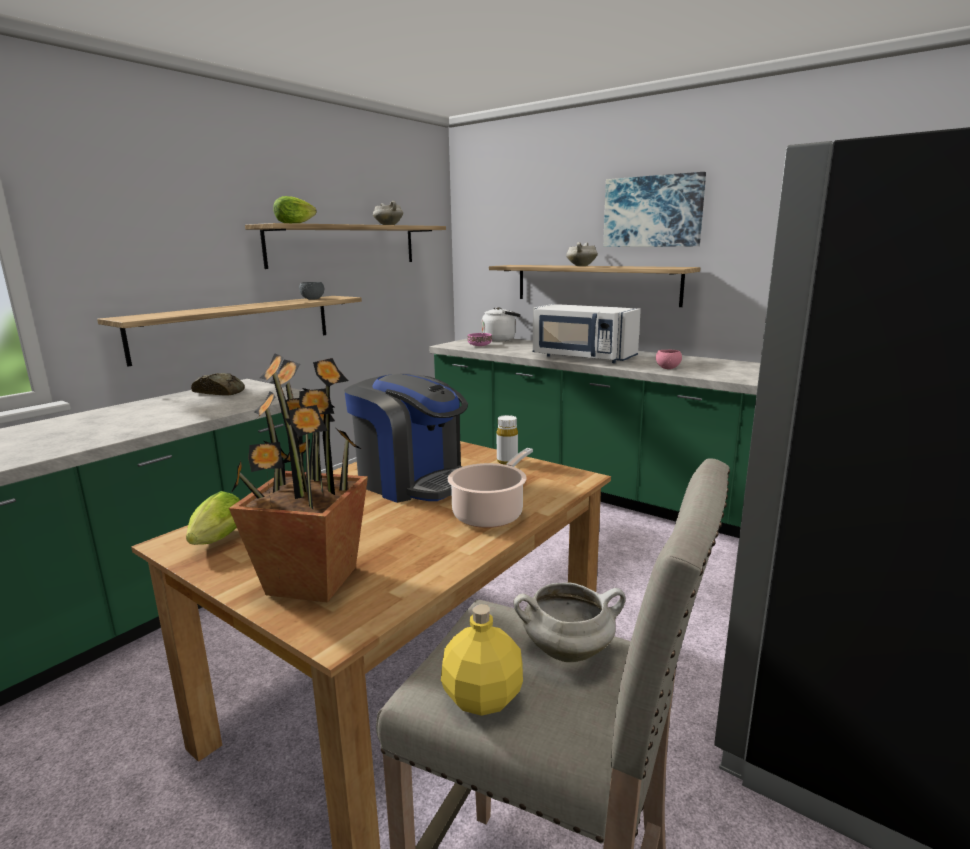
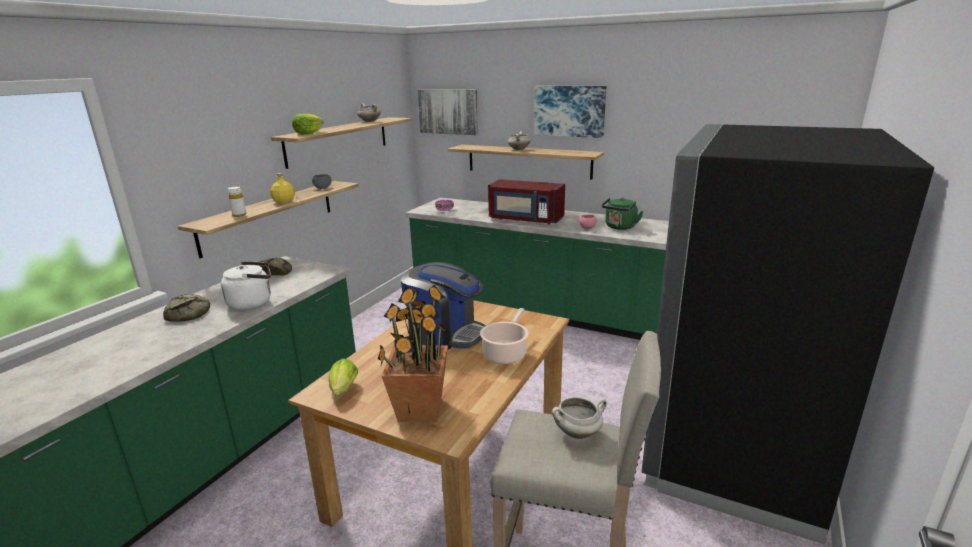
camera: 10 degrees left, 5 degrees up
(77, 426) = (190, 313): none -> bread
(482, 698) = (543, 462): yellow bottle -> yellow bottle (284, 202)
(496, 222) = (448, 111): none -> picture
(500, 340) = (457, 202): white kettle -> white kettle (253, 303)
(507, 461) = (500, 312): white bottle -> white bottle (239, 215)
(582, 357) = (525, 219): white microwave -> red microwave
(716, 369) = (619, 227): none -> green kettle

